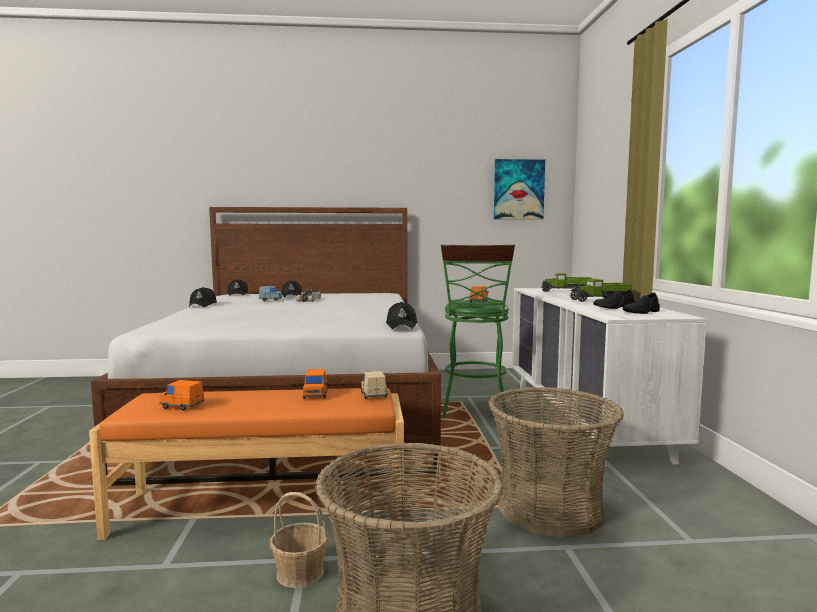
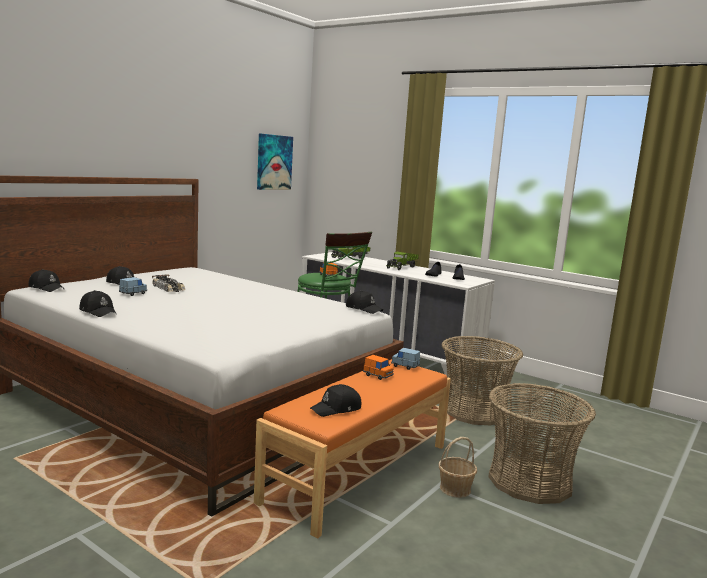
camera: 50 degrees left, 5 degrees up
(182, 406) = (336, 409): orange toy car -> black cap
(373, 395) = (405, 366): beige toy car -> blue toy car

